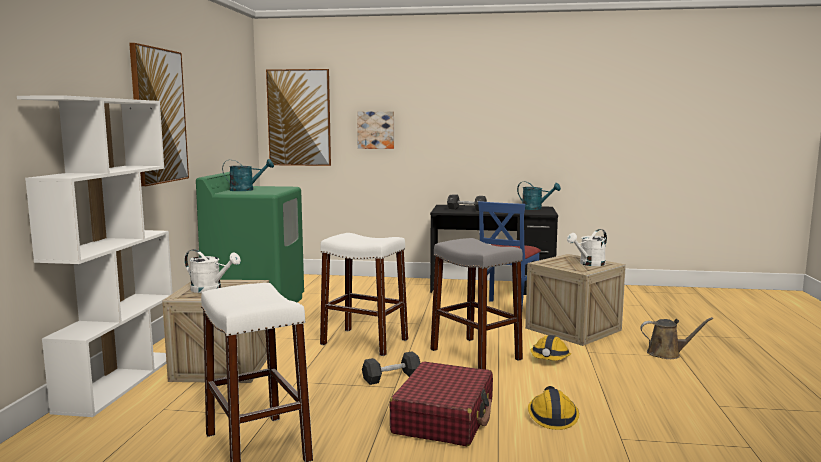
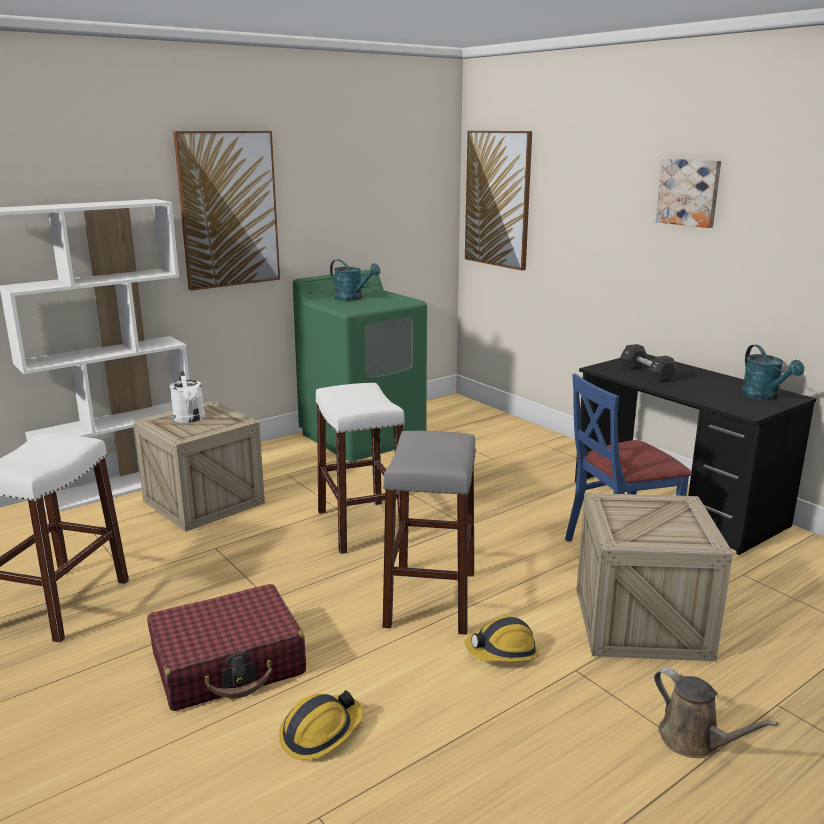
camera: 45 degrees right, 10 degrees up
(376, 130) = (578, 226): picture -> picture (689, 192)
(391, 377) = (291, 586): black dumbbell -> none
(589, 264) = (669, 529): white watering can -> none

